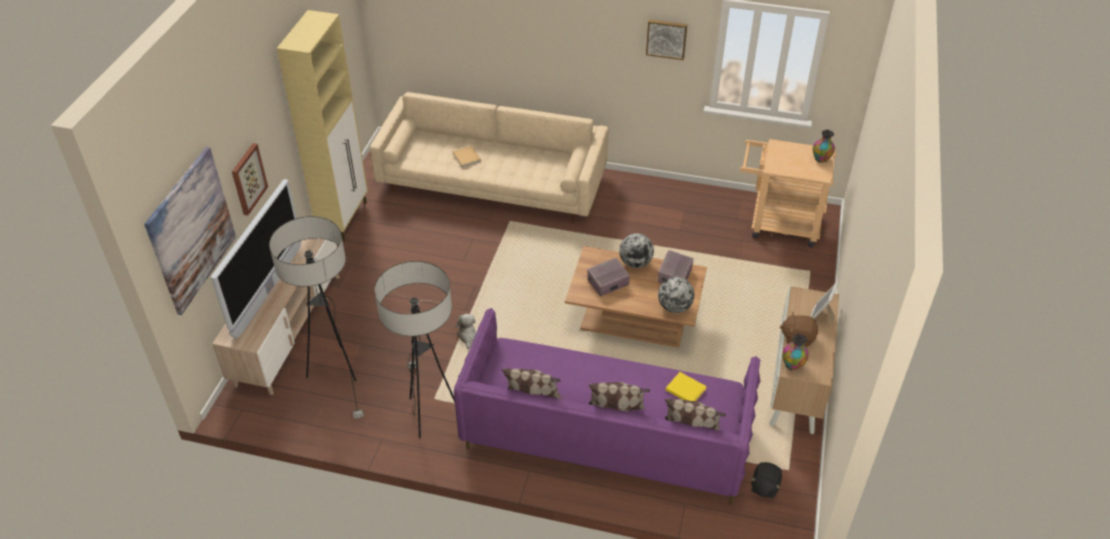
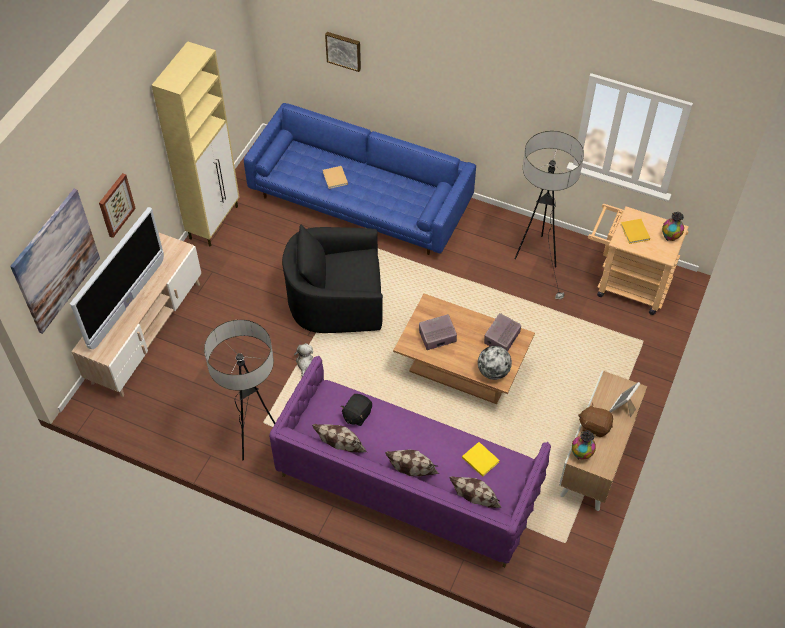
camera: 10 degrees right, 10 degrees up
(336, 373) = (181, 383): floor lamp -> floor lamp (538, 258)
(488, 273) = (336, 300): none -> black armchair
(492, 183) = (360, 200): beige sofa -> blue sofa
(635, 263) = (468, 319): globe -> none
(666, 38) = (535, 98): picture -> picture (344, 50)
(764, 487) = (539, 555): black plush toy -> black plush toy (357, 415)
(786, 159) = (635, 232): none -> yellow book

